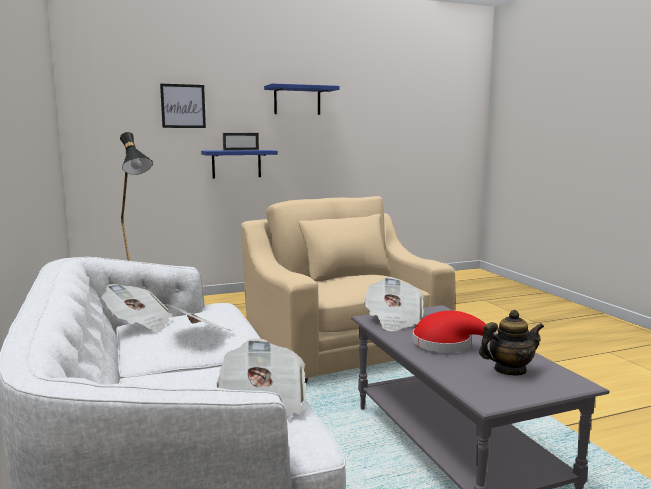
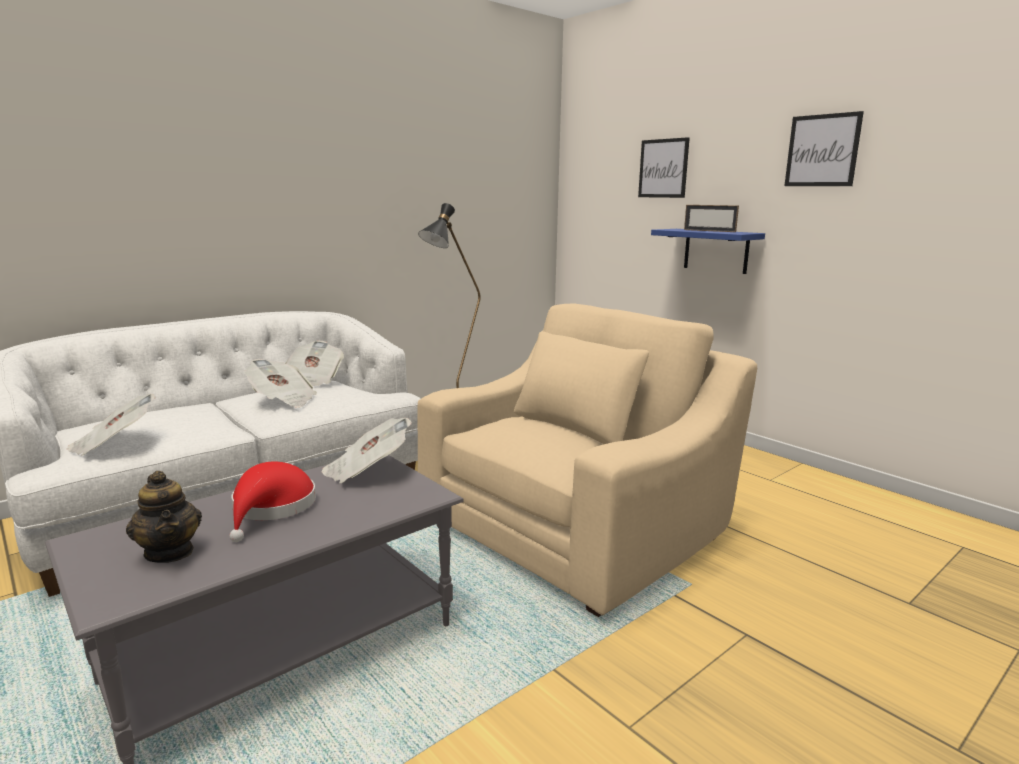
camera: 70 degrees right, 5 degrees up
(297, 100) = (822, 150): blue shelf -> picture

